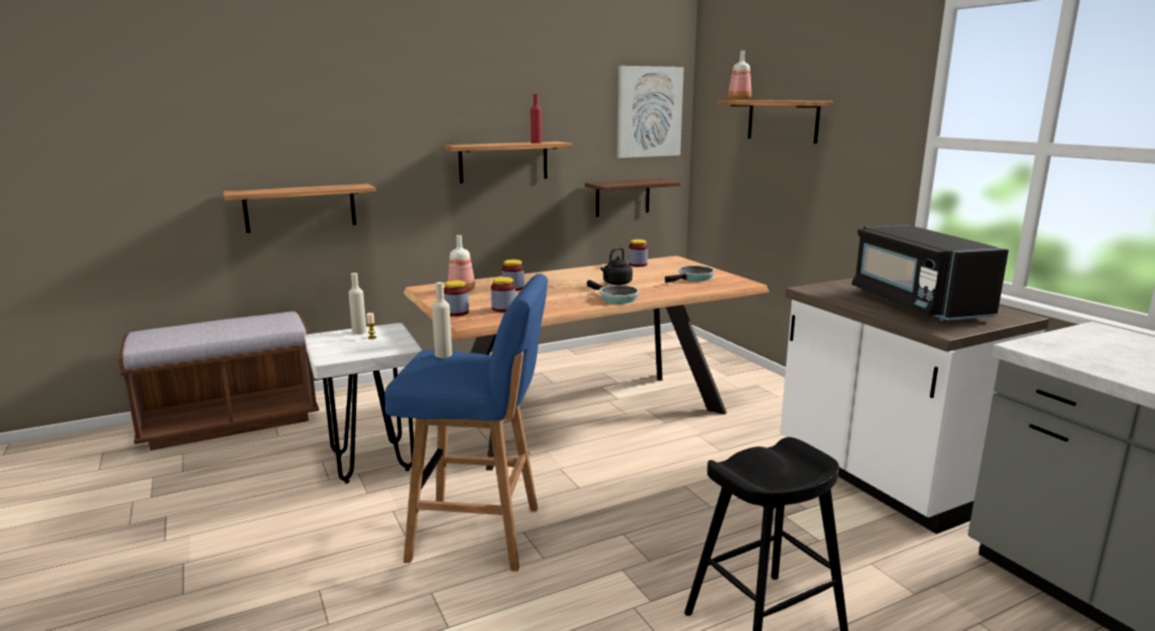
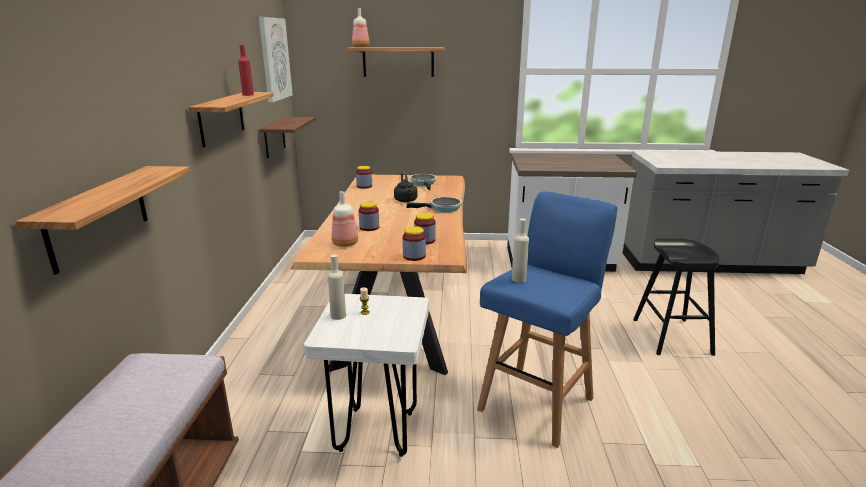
camera: 60 degrees left, 5 degrees up
(916, 304) = (576, 161): black microwave -> none

